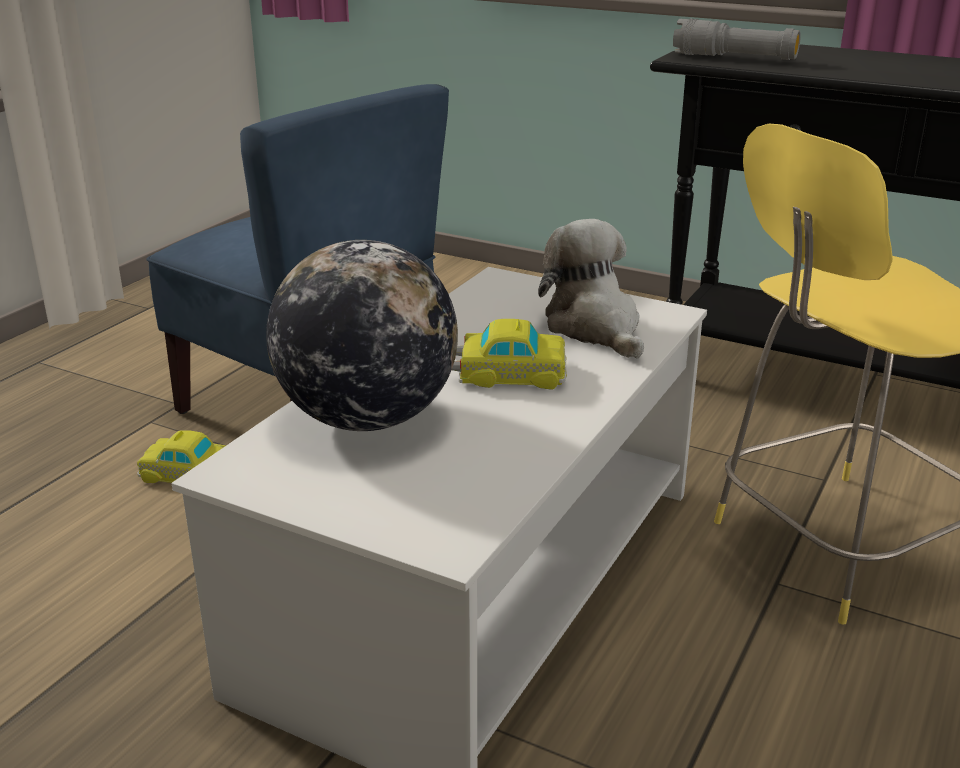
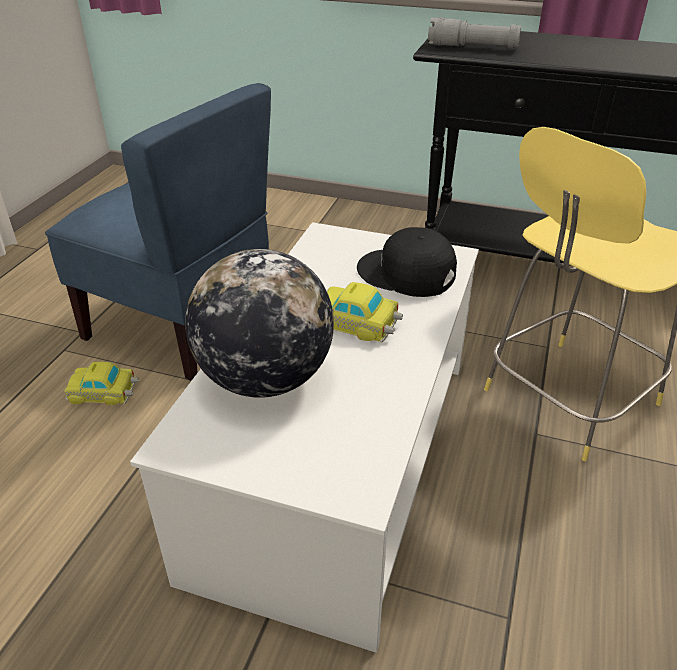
camera: 10 degrees left, 10 degrees up
(509, 373) = (357, 323): toy car -> toy car turned 150 degrees counterclockwise
(595, 328) = (406, 274): plush toy -> black cap

